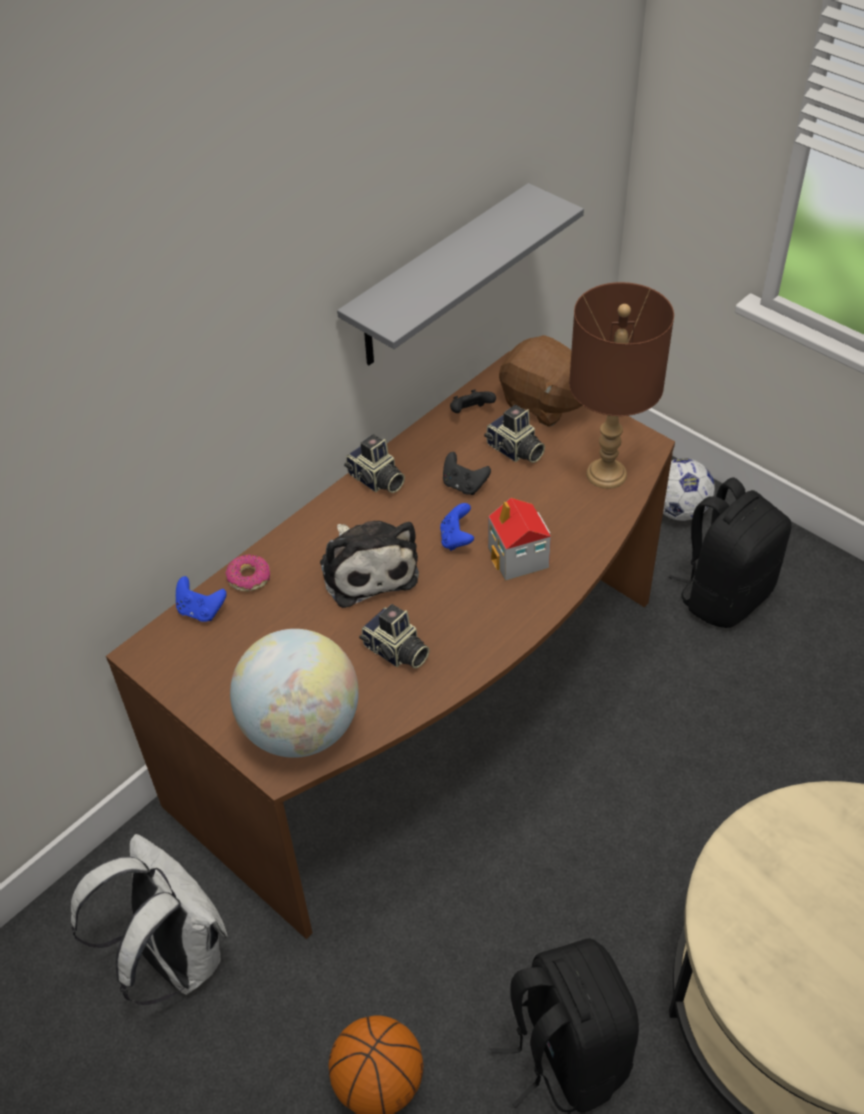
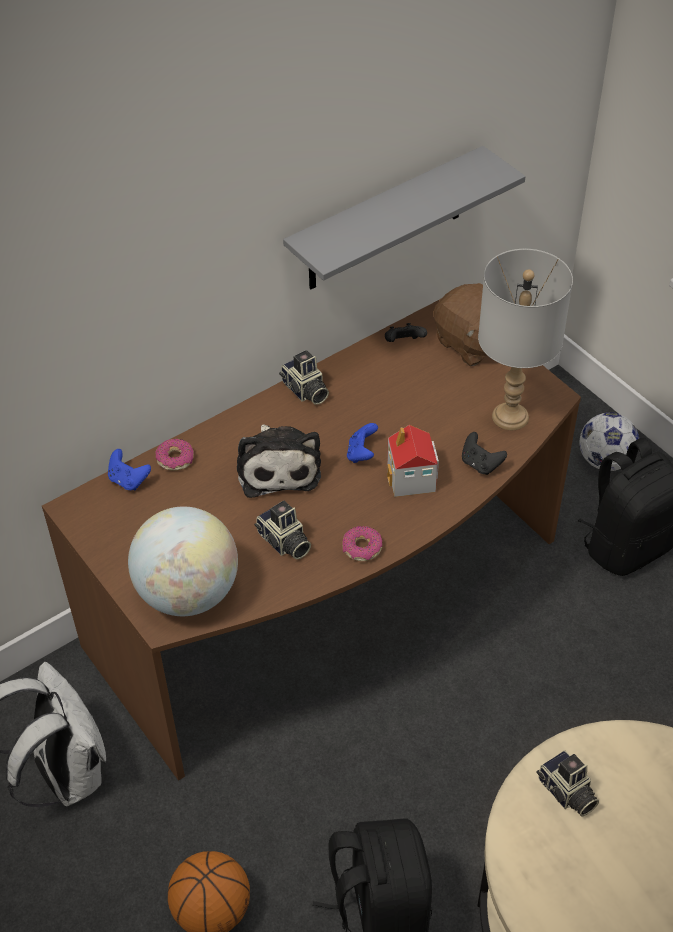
camera: 10 degrees right, 0 degrees up
(464, 485) = (380, 407): black game controller -> black game controller (480, 464)
(484, 644) = (362, 548): none -> donut
(514, 451) = (434, 383): camera -> camera (566, 793)
(606, 474) = (510, 417): brown table lamp -> grey table lamp

